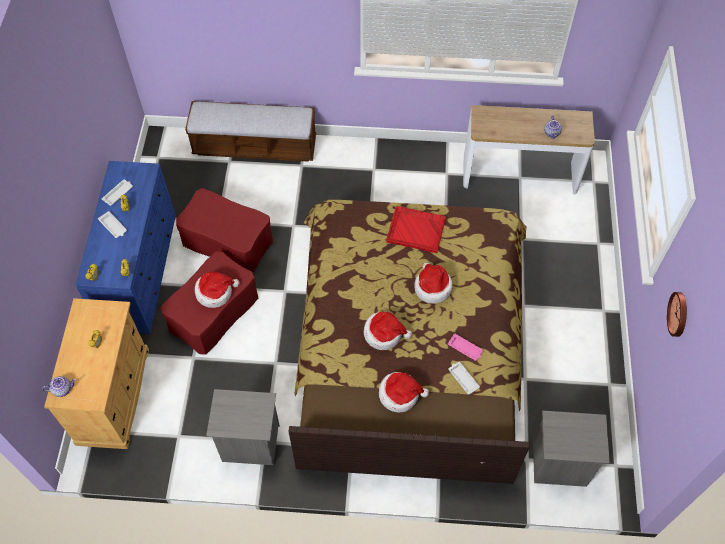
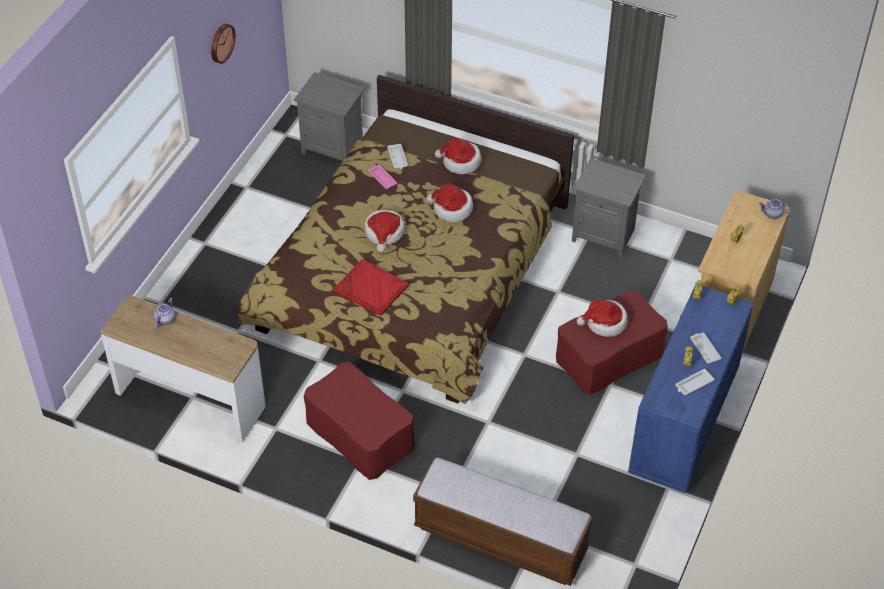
camera: 160 degrees left, 10 degrees down
(228, 241) = (571, 426): red ottoman -> red ottoman (359, 434)

